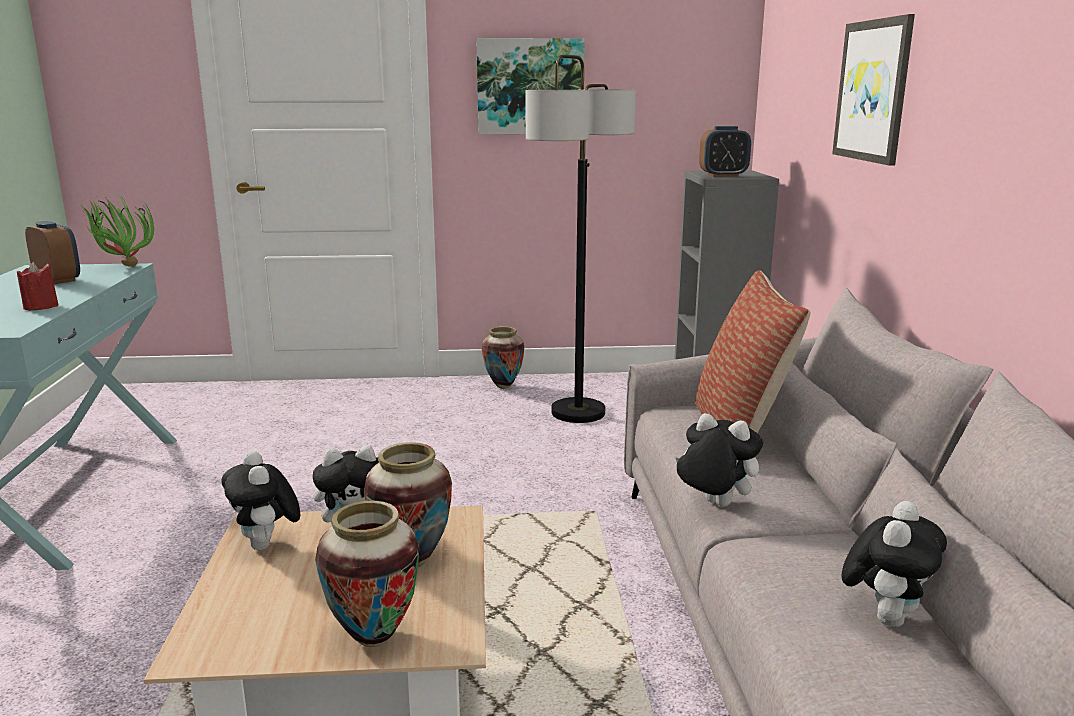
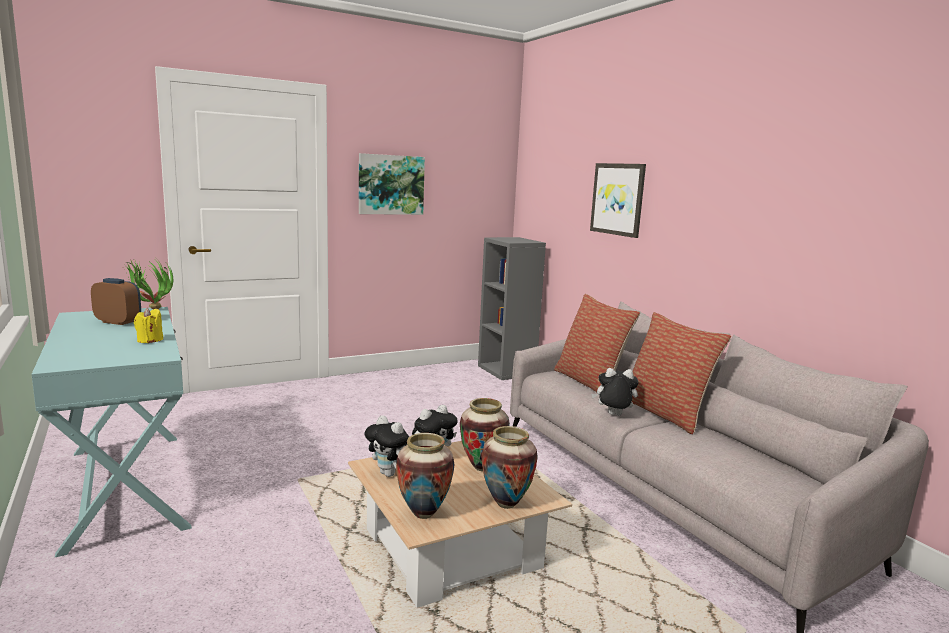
camera: 25 degrees left, 5 degrees down
(41, 307) = (150, 340): red candle -> yellow candle
(503, 386) = (377, 378): vase -> vase (423, 514)
(578, 412) = (439, 389): floor lamp -> none
(723, 176) = (514, 241): alarm clock -> none
(825, 516) = (666, 413): none -> pillow
(885, 617) = (729, 448): plush toy -> none

